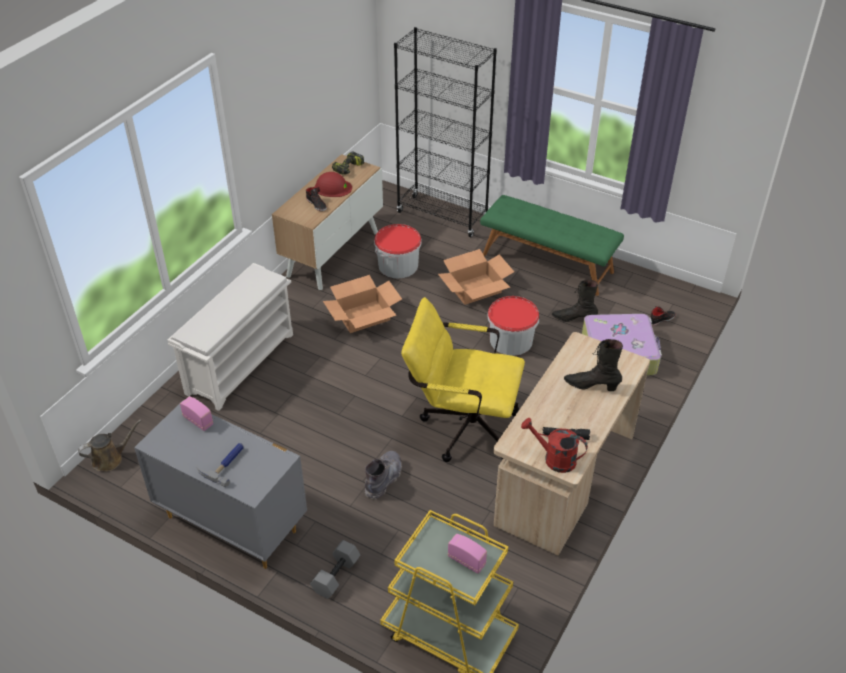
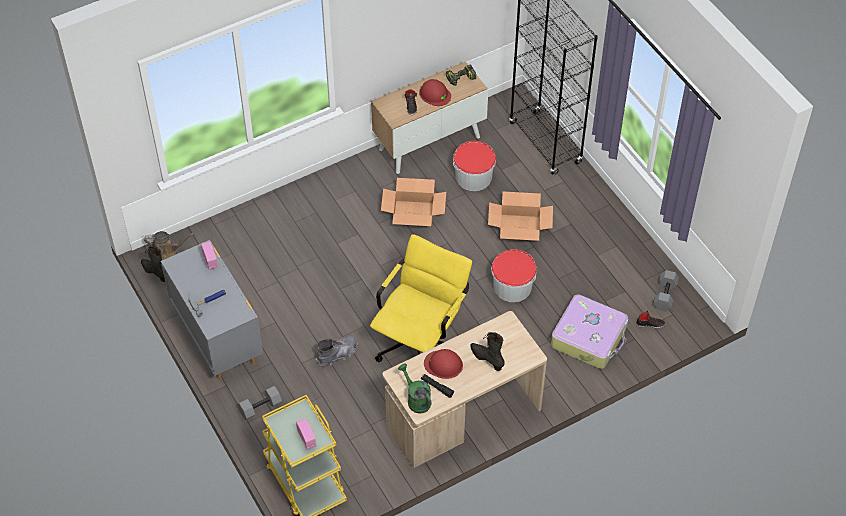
camera: 30 degrees right, 10 degrees up
(240, 362) = (297, 213): white shoe rack -> none
(461, 426) = (421, 340): yellow office chair -> yellow office chair turned 75 degrees clockwise
(547, 263) = (599, 228): green bench -> none
(552, 410) = (443, 364): none -> red hard hat
(554, 459) = (416, 399): red watering can -> green watering can
(573, 319) = (578, 290): black boot -> black boot (155, 272)
(651, 292) = (664, 295): none -> grey dumbbell

